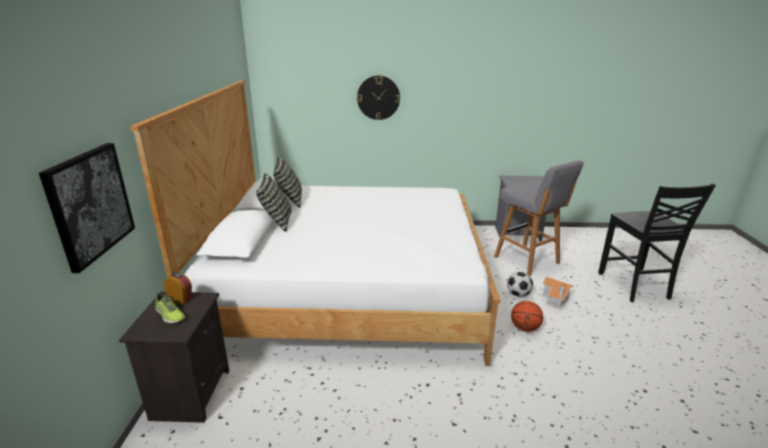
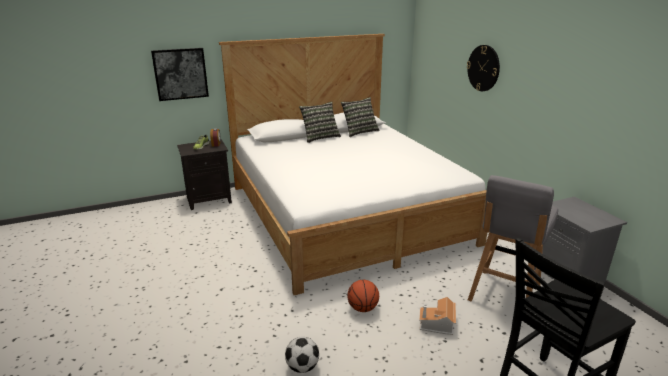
camera: 65 degrees right, 0 degrees up
(518, 294) = (420, 297): football -> football (302, 367)

